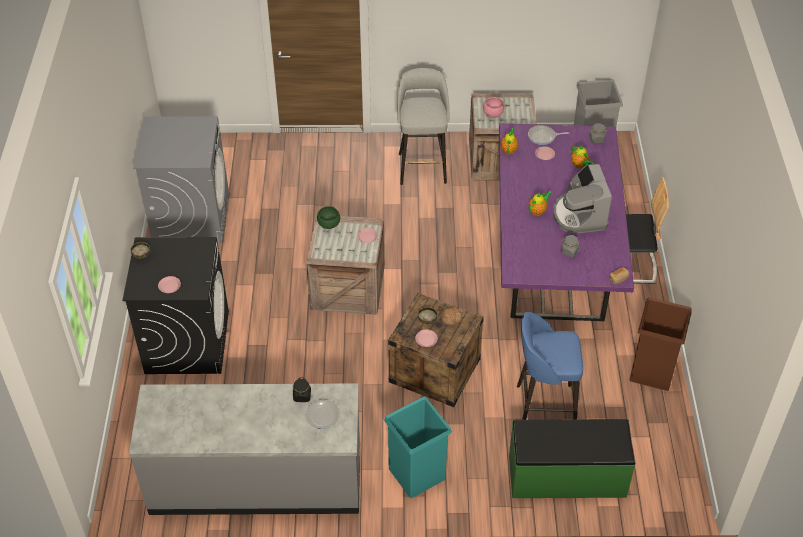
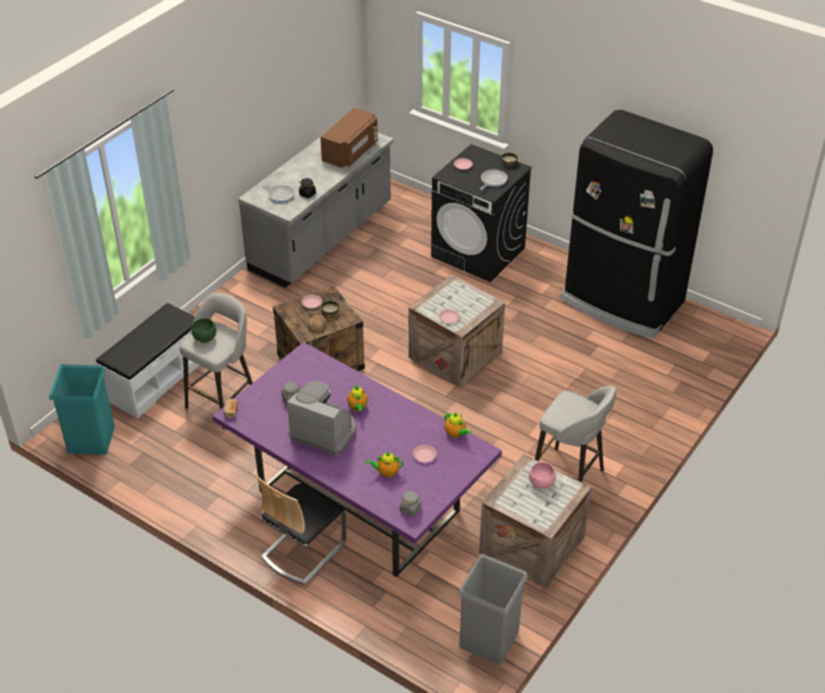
camera: 125 degrees right, 5 degrees down
(191, 216) = (622, 302): grey washing machine -> black fridge
(195, 405) = (351, 152): none -> brown microwave
(329, 225) = (484, 303): green bowl -> green bowl (204, 339)
(416, 473) = (245, 308): turquoise trash can -> turquoise trash can (91, 439)
(543, 137) = (451, 470): frying pan -> frying pan (492, 181)
(543, 406) = (223, 402): blue stool -> grey stool
(567, 477) = (155, 379): green bench -> white bench
(652, 371) = (180, 488): brown trash can -> none

